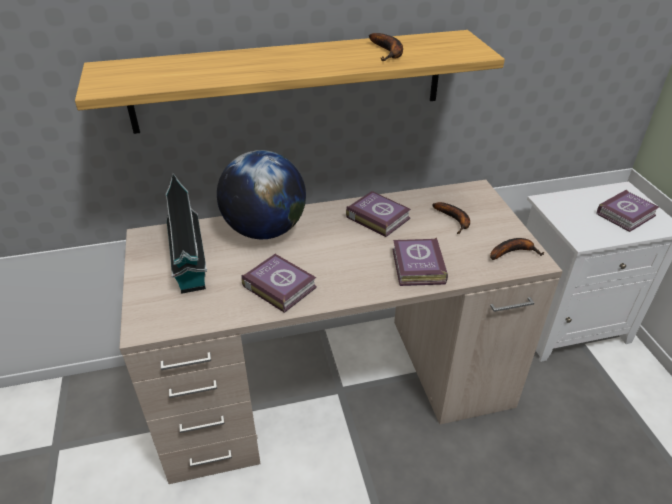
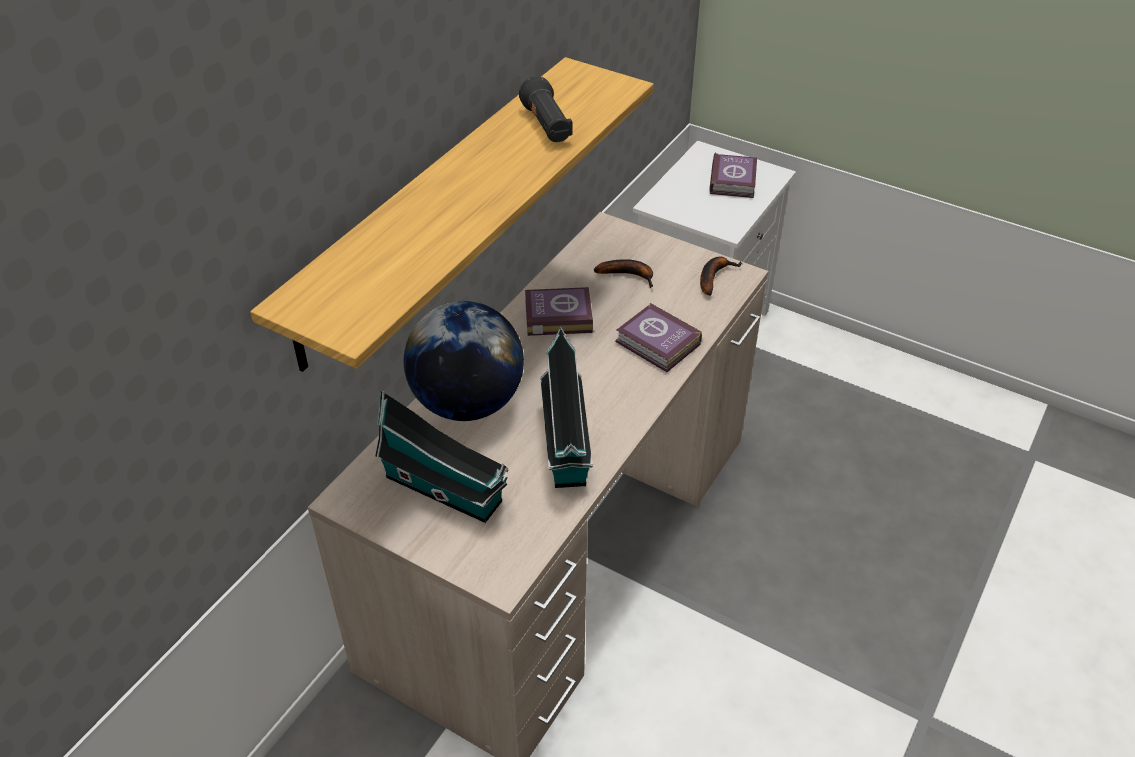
camera: 45 degrees left, 5 degrees up
(279, 285) = (566, 447): book -> toy house
(388, 52) = (547, 126): banana -> black flashlight

